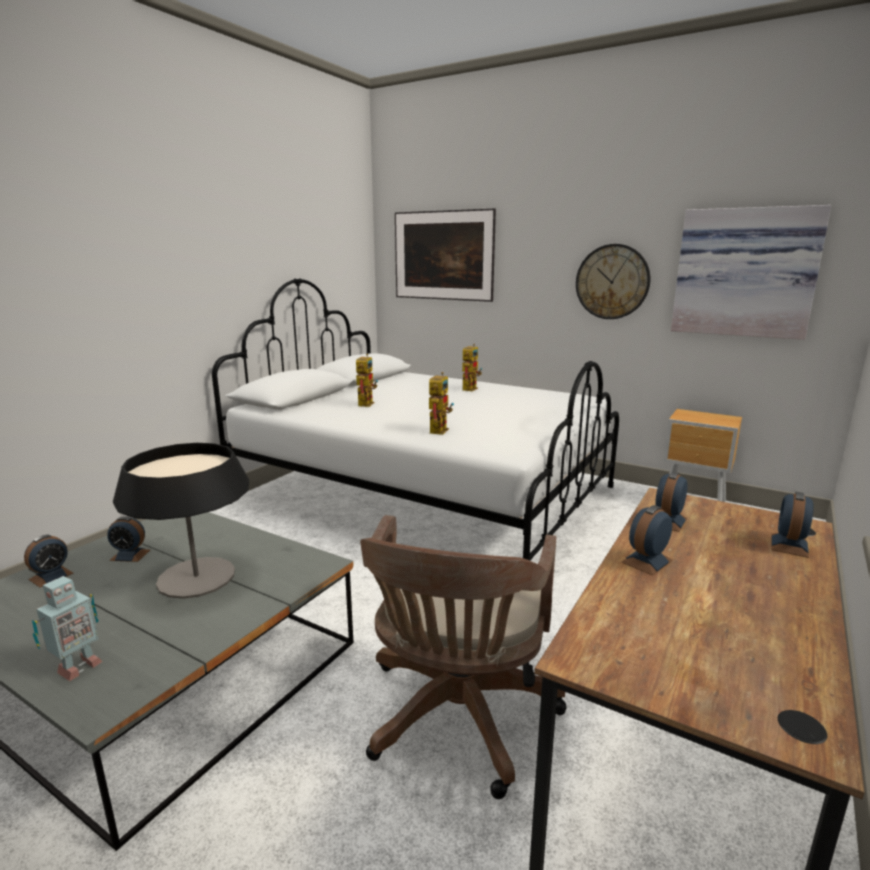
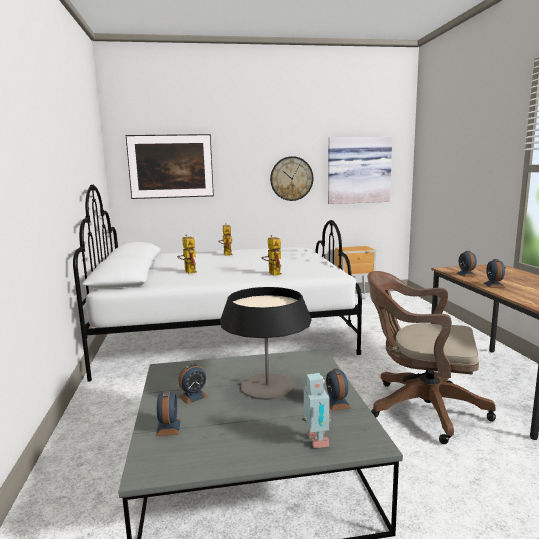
camera: 40 degrees left, 5 degrees down
(457, 720) = (420, 408): brown office chair -> brown office chair turned 135 degrees clockwise
(789, 545) = (509, 271): alarm clock -> alarm clock (336, 403)

